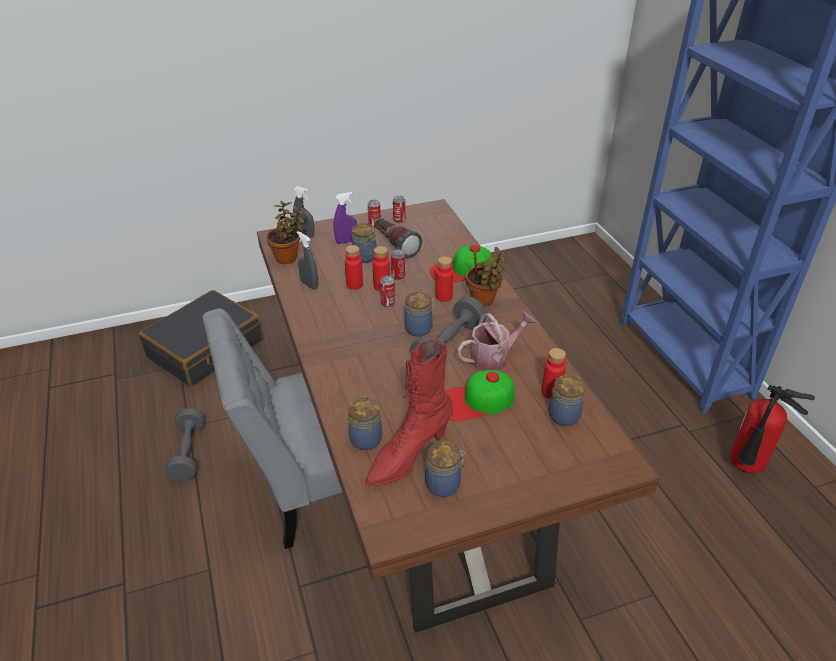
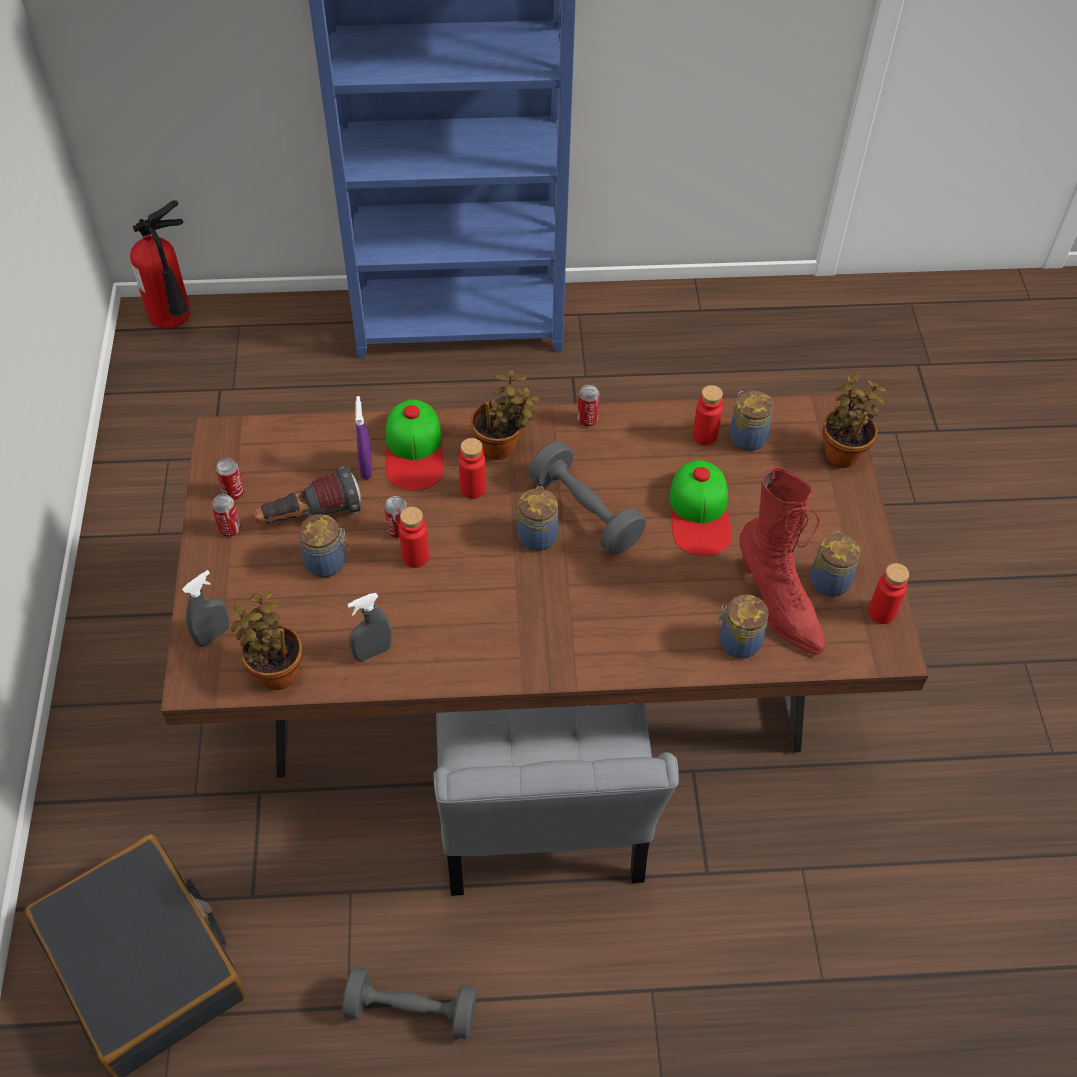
camera: 75 degrees left, 15 degrees up
(346, 241) = (265, 579): purple spray bottle -> purple spray bottle (366, 467)
(354, 285) = (398, 591): red bottle -> red bottle (881, 612)
(387, 303) = (462, 559): can -> can (587, 419)
(494, 358) = (625, 471): watering can -> none
(584, 477) = (843, 452): none -> potted plant
(746, 468) = (657, 353): fire extinguisher -> fire extinguisher (176, 321)

